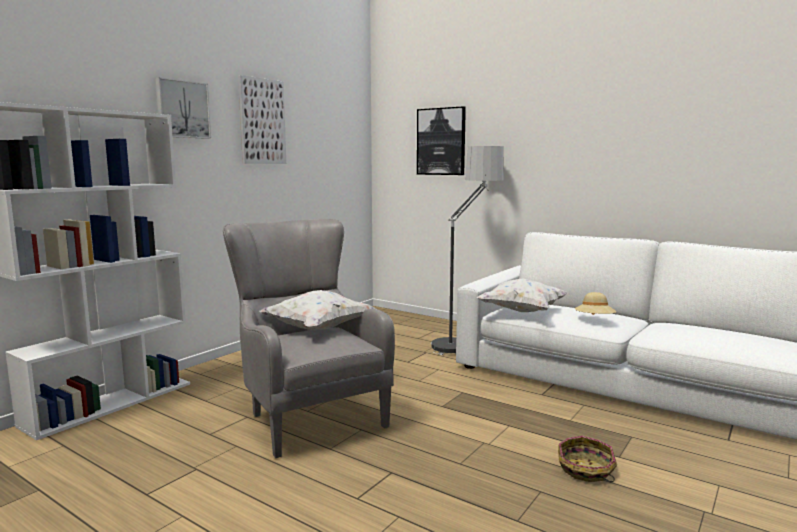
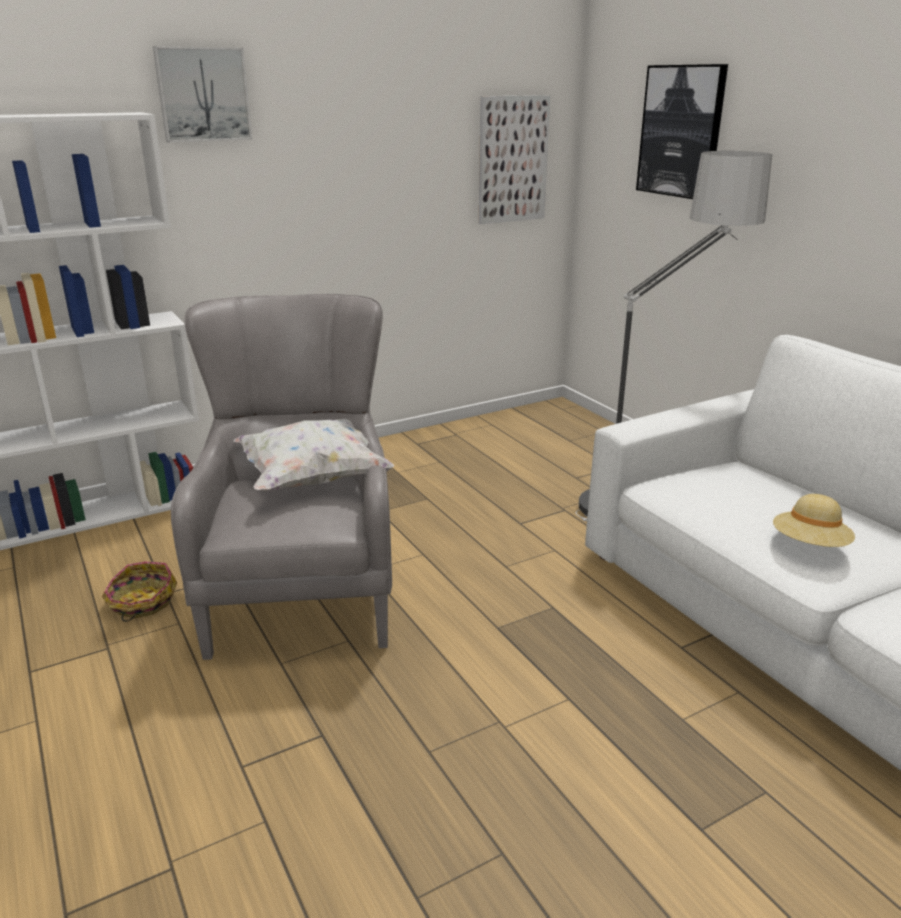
camera: 25 degrees right, 15 degrees up
(262, 121) = (351, 102): picture -> picture (512, 160)
(522, 311) = (692, 494): white pillow -> none
(585, 470) = (614, 838): basket -> basket (142, 602)

